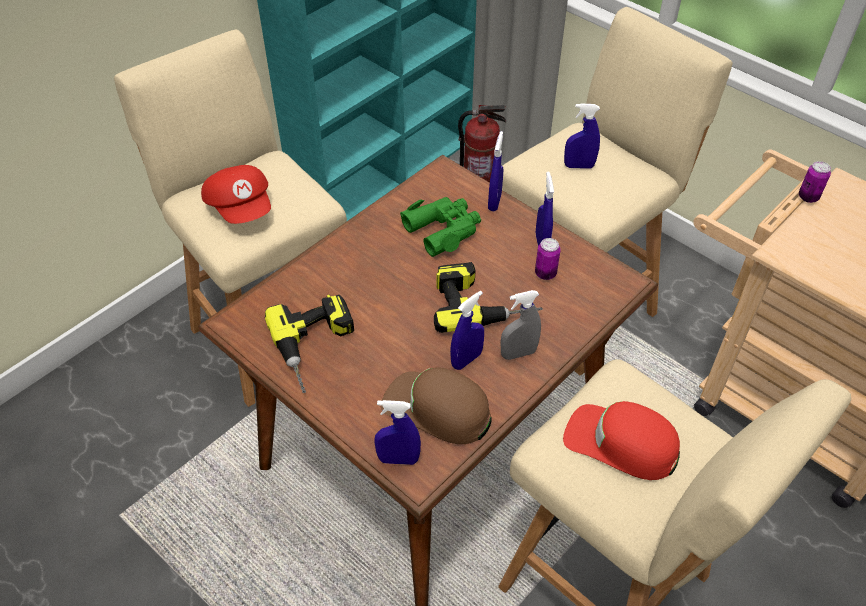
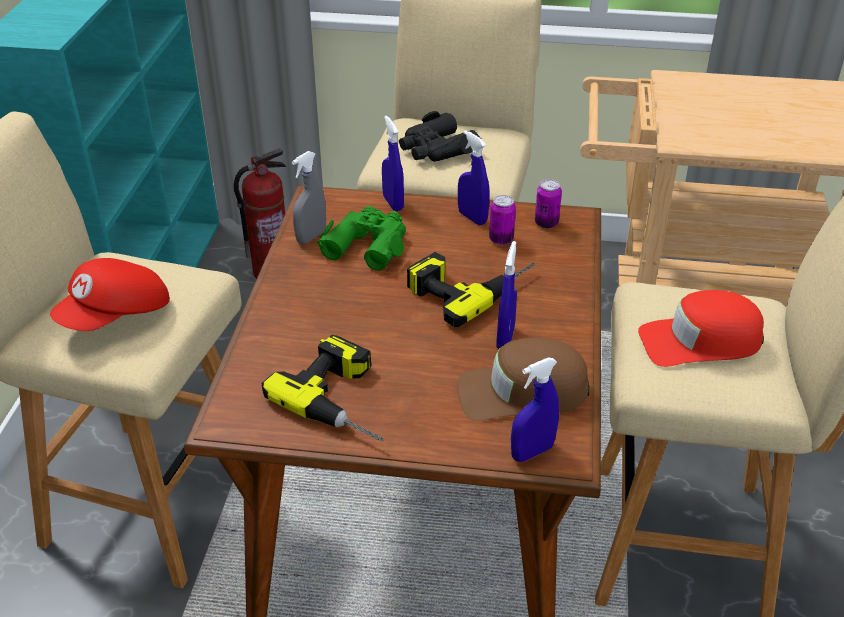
camera: 35 degrees left, 10 degrees down
(241, 207) = (117, 316): red cap -> red cap turned 105 degrees clockwise
(518, 353) = (546, 312): grey spray bottle -> grey spray bottle (311, 236)
(579, 166) = (437, 149): blue spray bottle -> black binoculars
(808, 197) = (656, 96): can -> can (546, 223)

